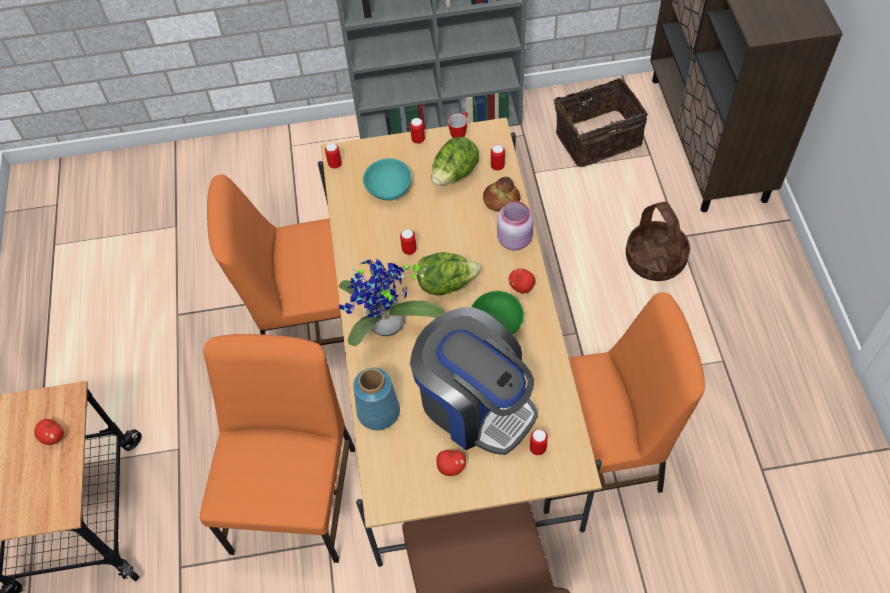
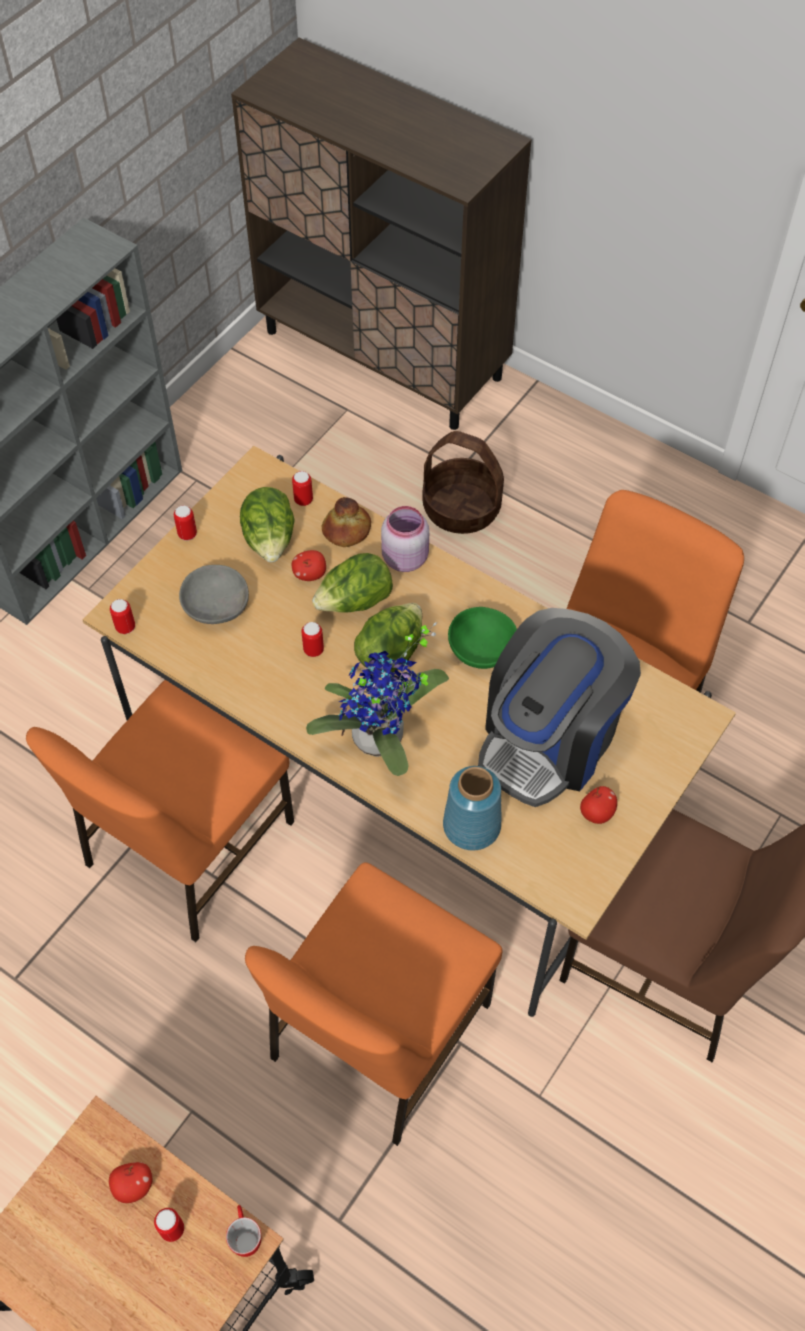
camera: 50 degrees left, 0 degrees up
(296, 496) = (377, 1033): orange chair -> orange chair turned 105 degrees counterclockwise
(388, 188) = (215, 607): turquoise bowl -> grey bowl
(459, 242) = (355, 602): none -> lettuce
(460, 133) = (224, 495): mug -> mug (245, 1236)
(475, 404) = (550, 738): coffee machine -> coffee machine turned 135 degrees clockwise
(521, 287) = (464, 596): apple -> apple (310, 574)
(538, 448) = (648, 727): can -> can (172, 1229)
(596, 137) = (275, 429): basket -> none

